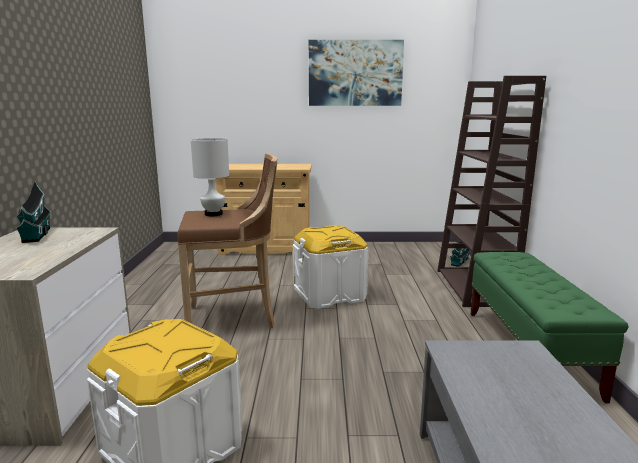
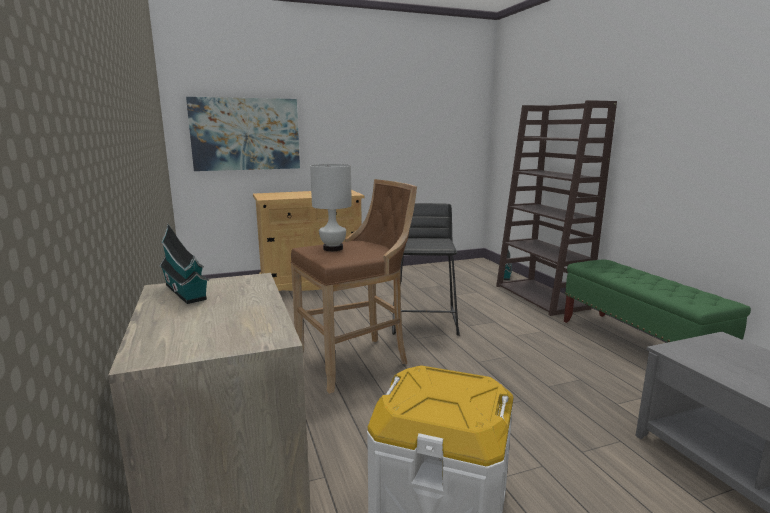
camera: 20 degrees left, 0 degrees up
(329, 294) = (425, 322): white storage box -> black stool
(355, 73) = (391, 95): picture -> picture (245, 134)

